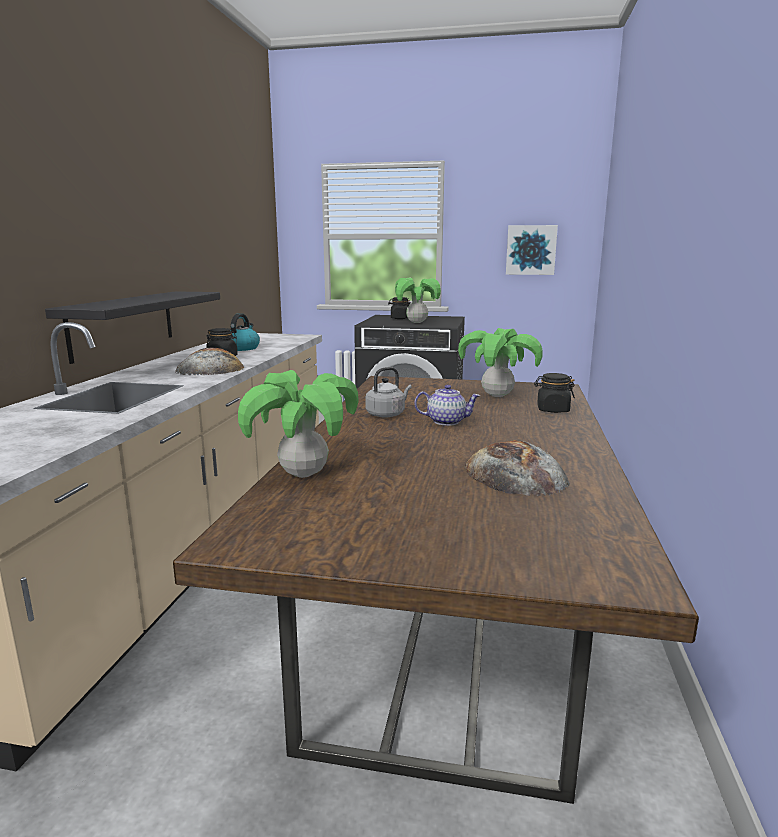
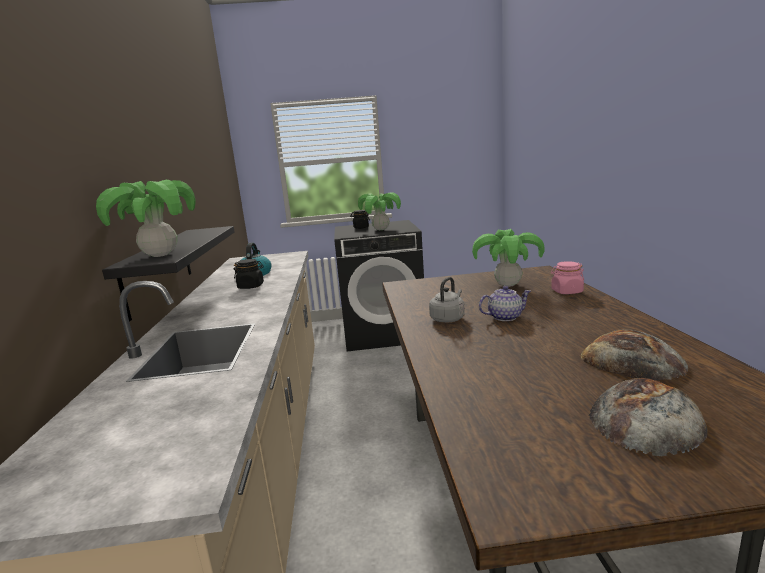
camera: 15 degrees left, 0 degrees up
(210, 369) = (256, 300): bread -> bread (645, 419)
(303, 474) = (462, 398): potted plant -> potted plant (160, 255)
(531, 250) = (451, 162): picture -> none
(552, 410) = (566, 291): black jar -> pink jar

